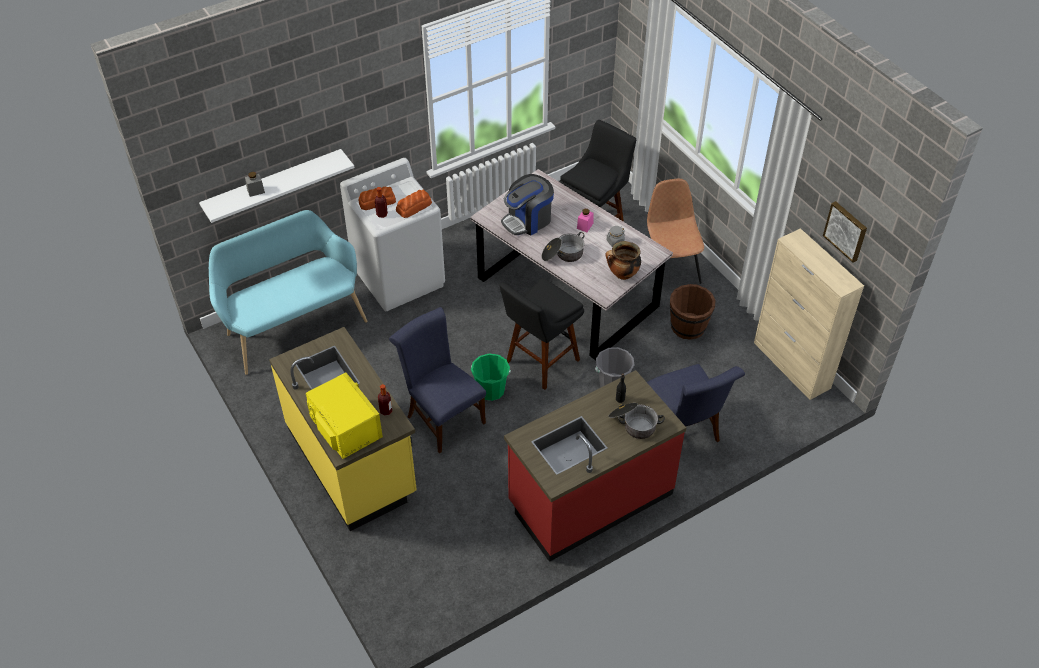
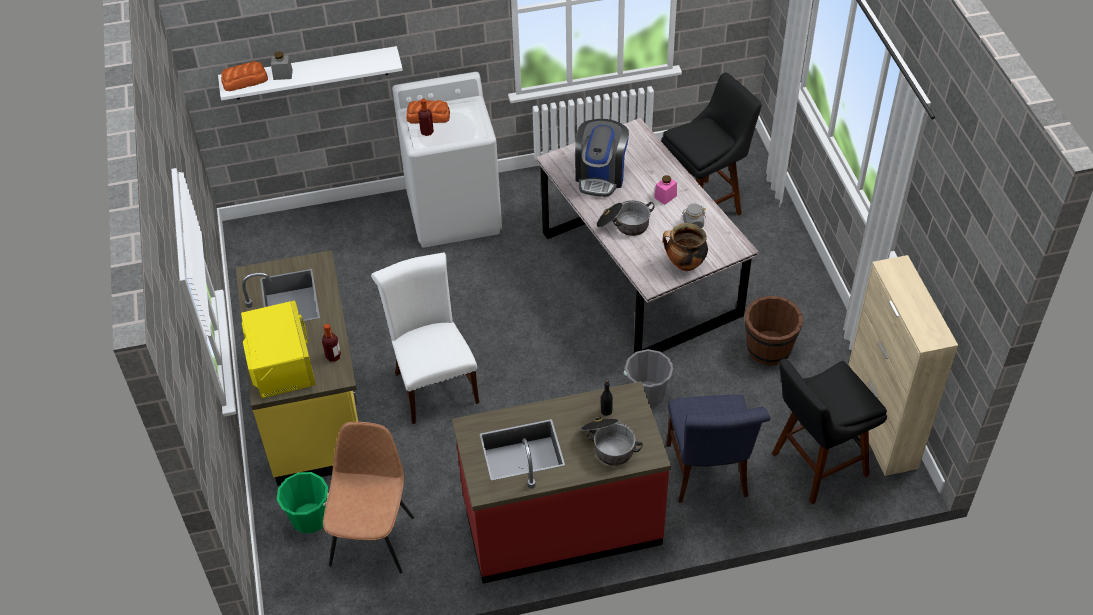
camera: 20 degrees right, 0 degrees up
(293, 325) = (315, 239): turquoise bench -> none
(414, 207) = (467, 131): bread -> bread (245, 81)
(442, 417) = (433, 383): blue chair -> white chair
(491, 390) = (501, 366): green bucket -> green bucket (309, 518)
(528, 220) = (601, 175): coffee machine -> coffee machine turned 60 degrees counterclockwise
(539, 363) = (571, 349): black stool -> black stool (814, 467)
(670, 270) = (776, 275): brown chair -> brown chair (372, 539)
(846, 231) = (951, 269): picture -> none

